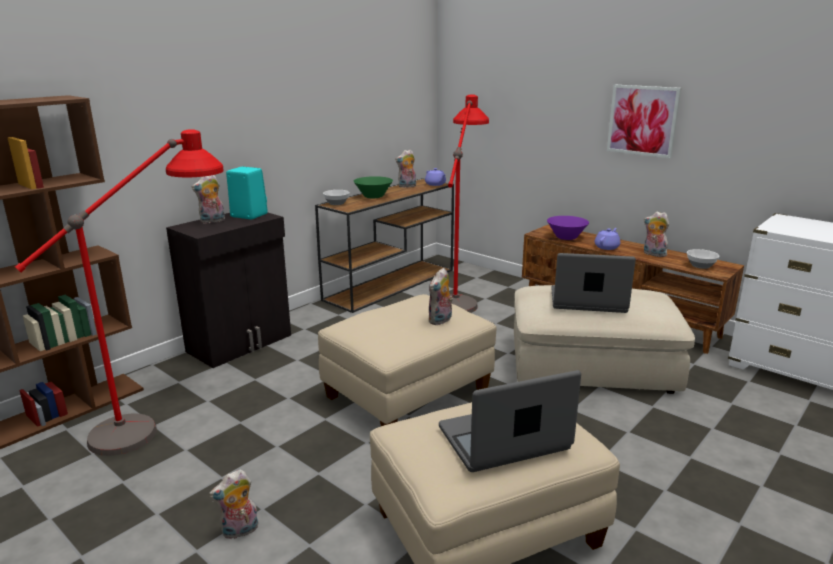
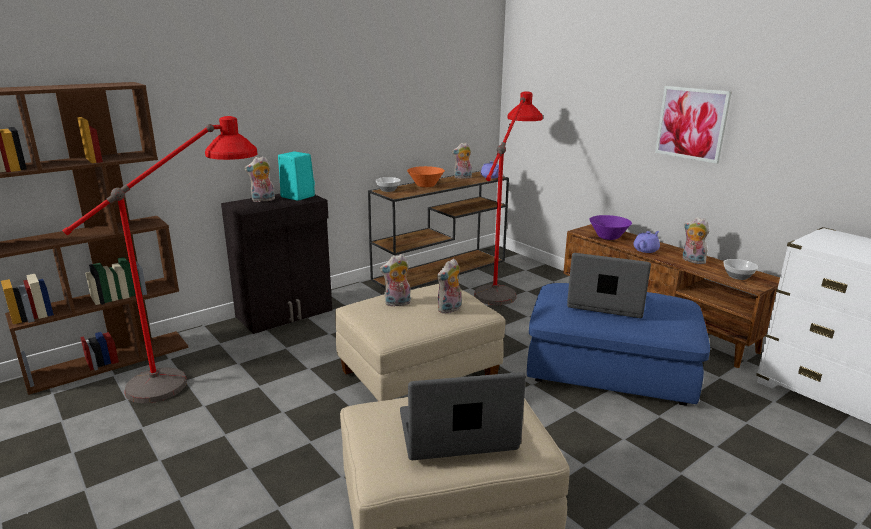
camera: 10 degrees right, 0 degrees up
(239, 531) = (222, 486): plush toy -> plush toy (397, 303)
(373, 196) = (426, 185): green bowl -> orange bowl
(590, 366) = (609, 368): beige ottoman -> blue ottoman

